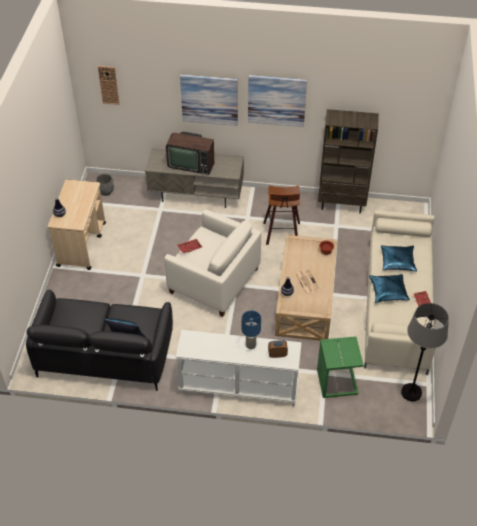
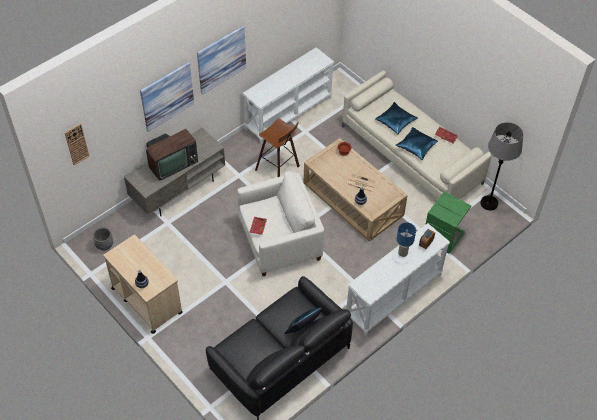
camera: 50 degrees left, 5 degrees up
(341, 204) = (288, 113): brown bookcase -> white console table

